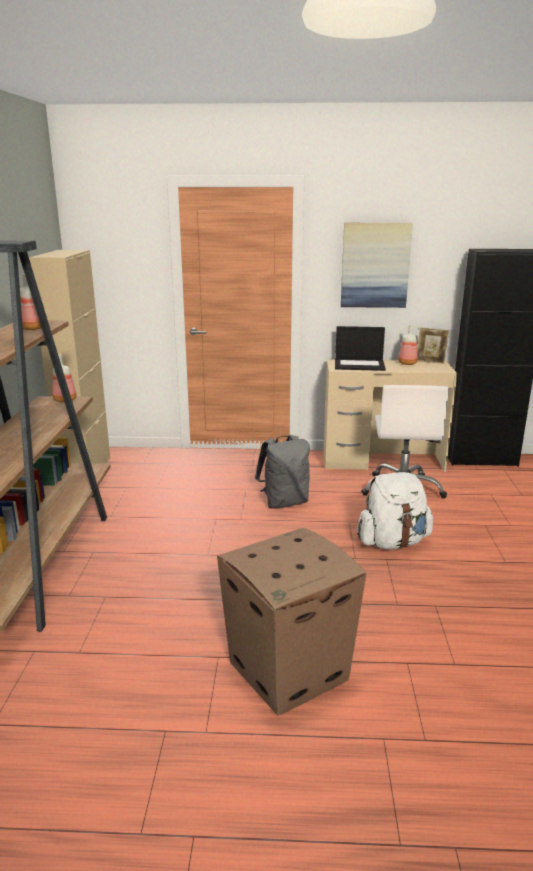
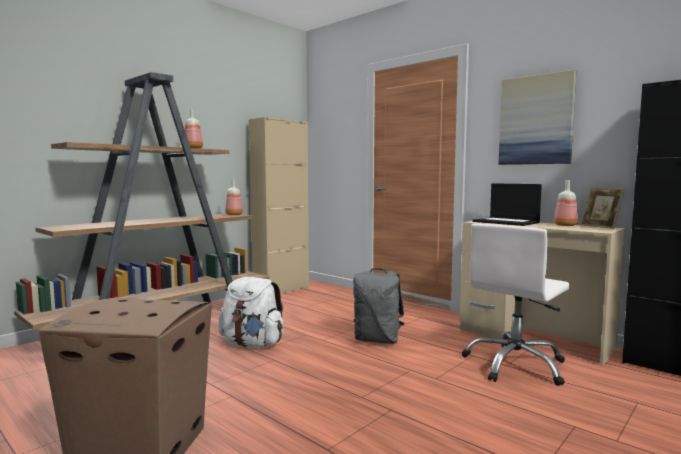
camera: 40 degrees right, 15 degrees down
(393, 542) = (424, 399): white backpack -> white backpack (252, 344)

